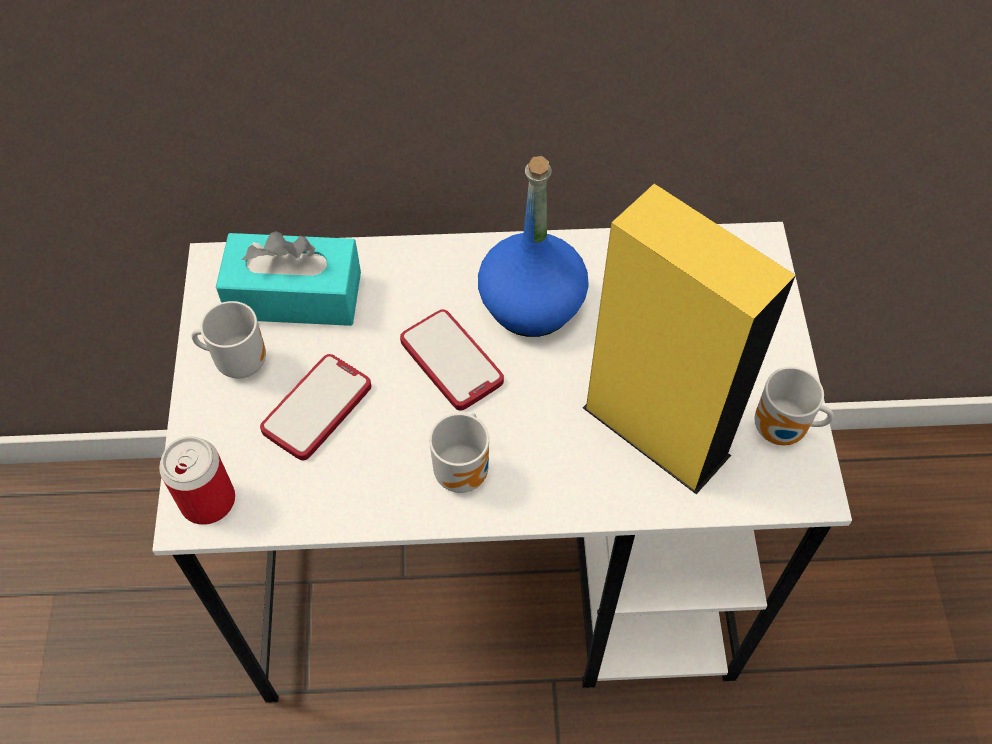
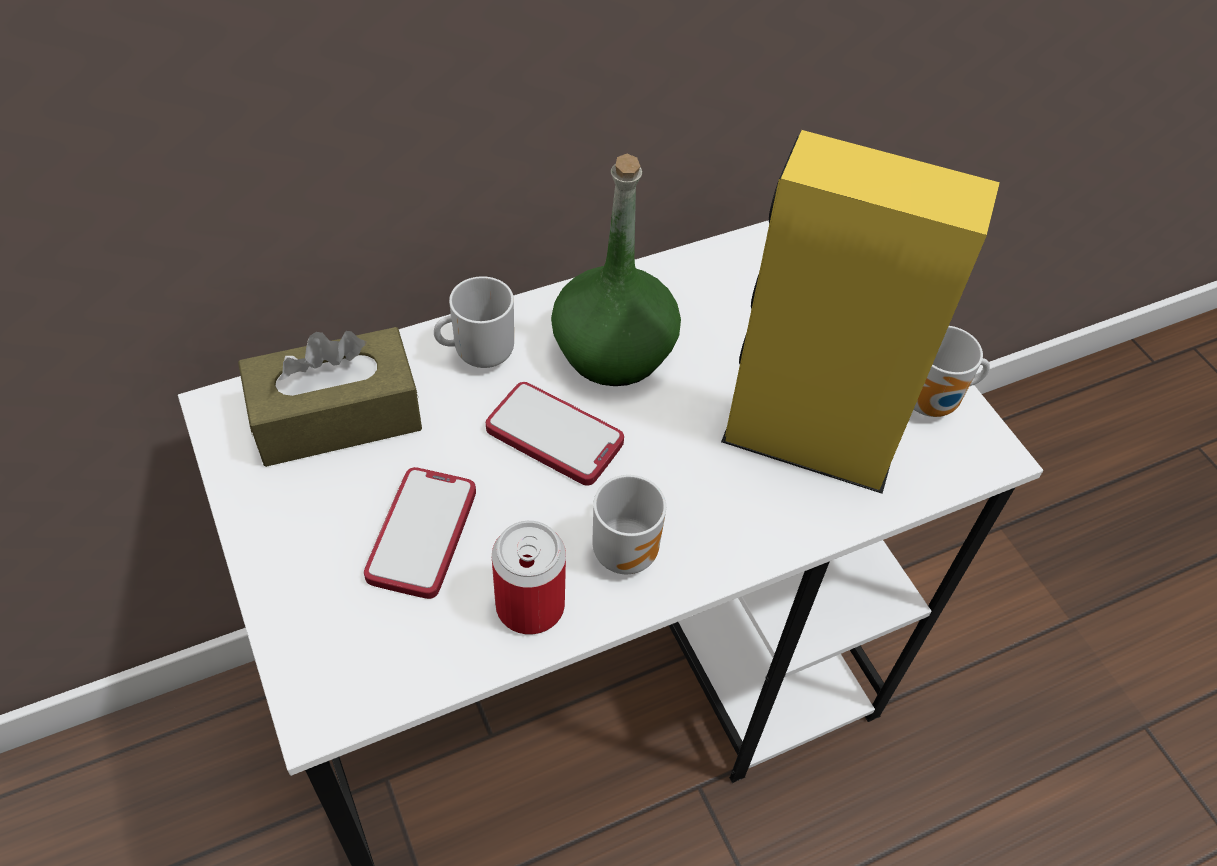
camera: 25 degrees left, 5 degrees down
(208, 500) = (334, 684): can -> can (530, 605)
(239, 361) = (301, 509): mug -> mug (480, 353)
(295, 295) = (337, 417): turquoise tissue box -> brown tissue box
(532, 304) = (614, 351): blue bottle -> green bottle

